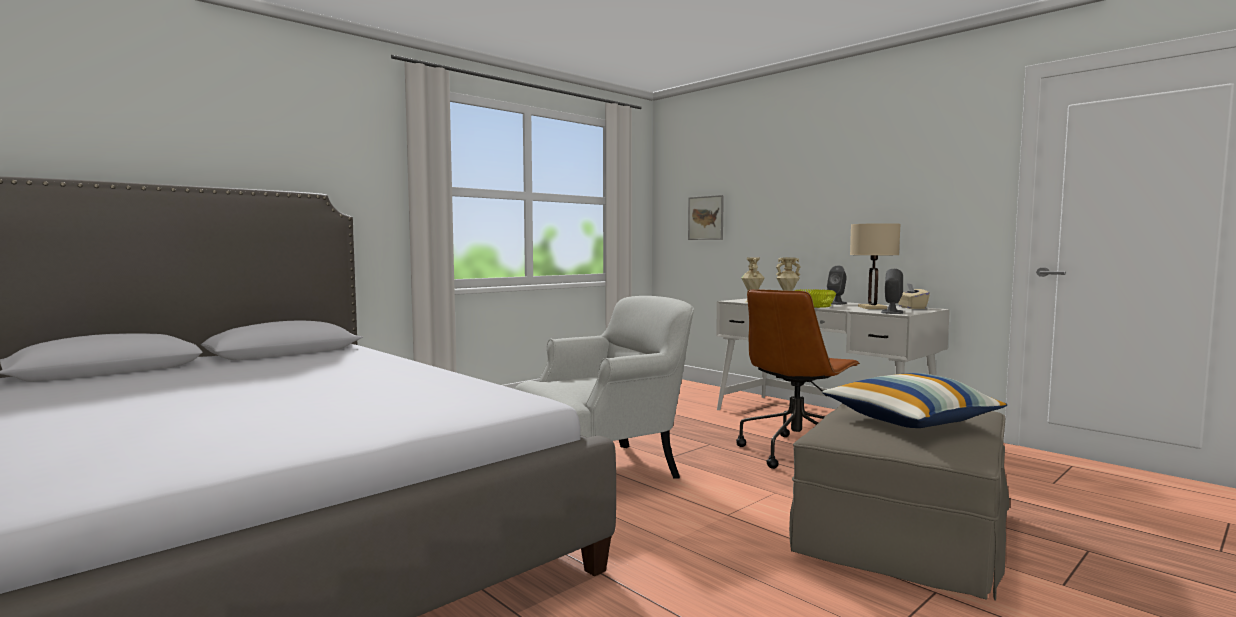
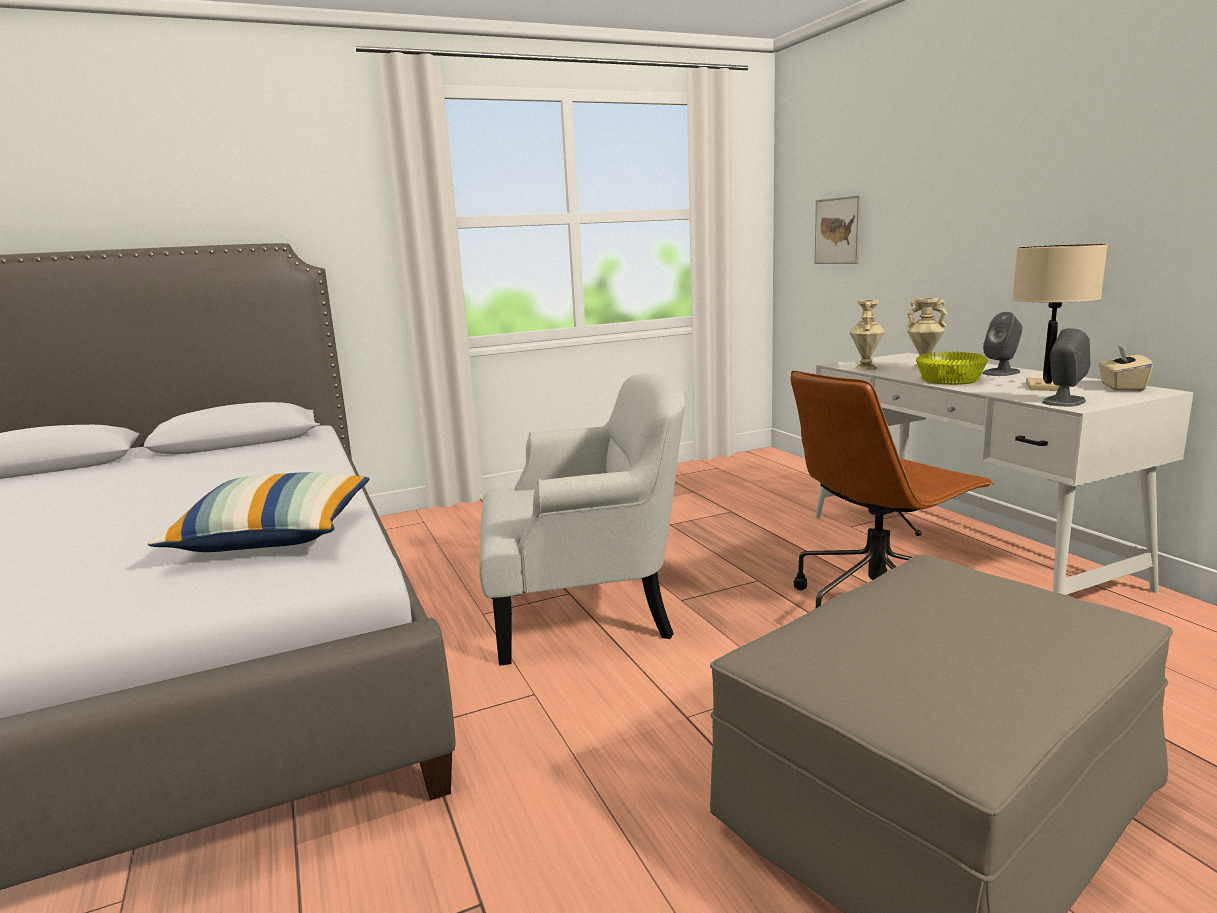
camera: 20 degrees right, 10 degrees up
(909, 420) = (938, 640): pillow -> pillow (275, 536)

